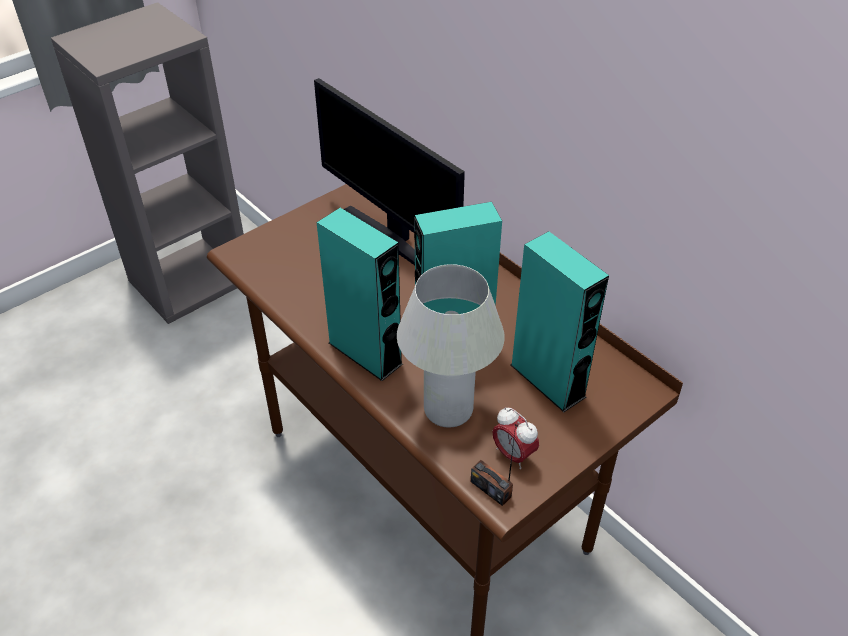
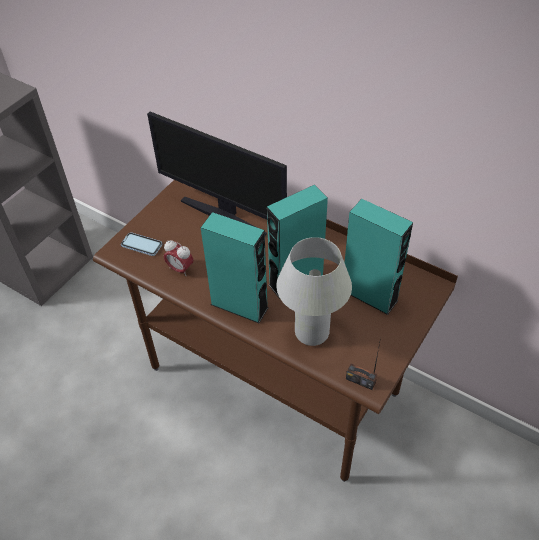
camera: 15 degrees left, 5 degrees up
(272, 252) = (141, 245): none -> phone
(513, 455) = (366, 353): alarm clock -> alarm clock (180, 269)

